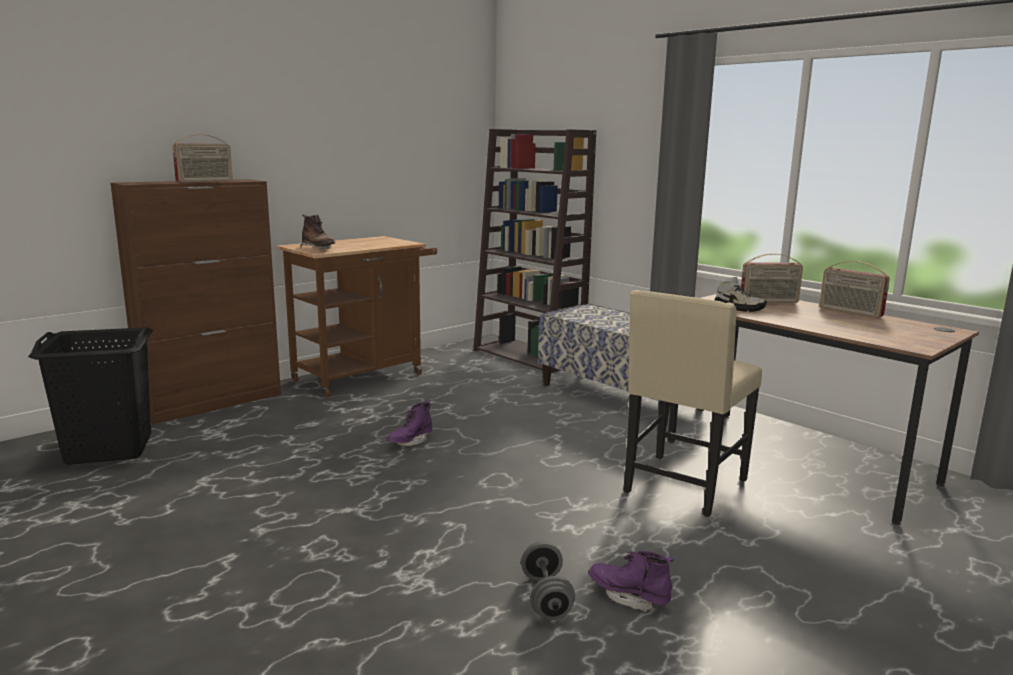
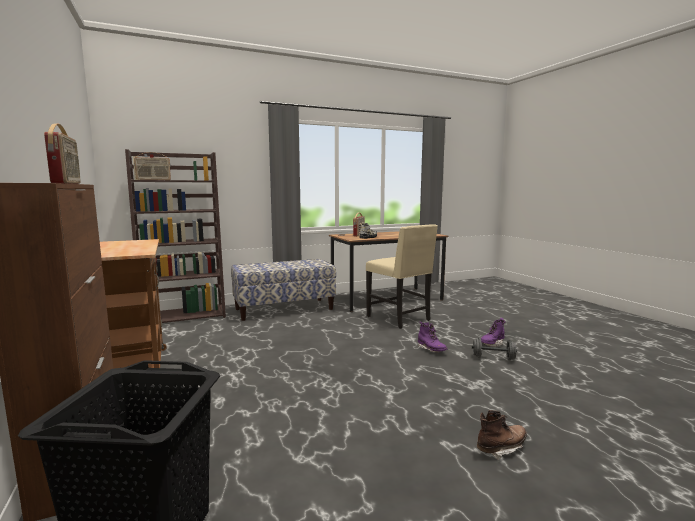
camera: 70 degrees left, 5 degrees down
(318, 249) = (125, 252): brown boot -> brown boot (501, 448)
(410, 442) = (296, 366): purple boot -> purple boot (431, 350)
(850, 312) = (384, 232): radio -> radio (153, 179)

